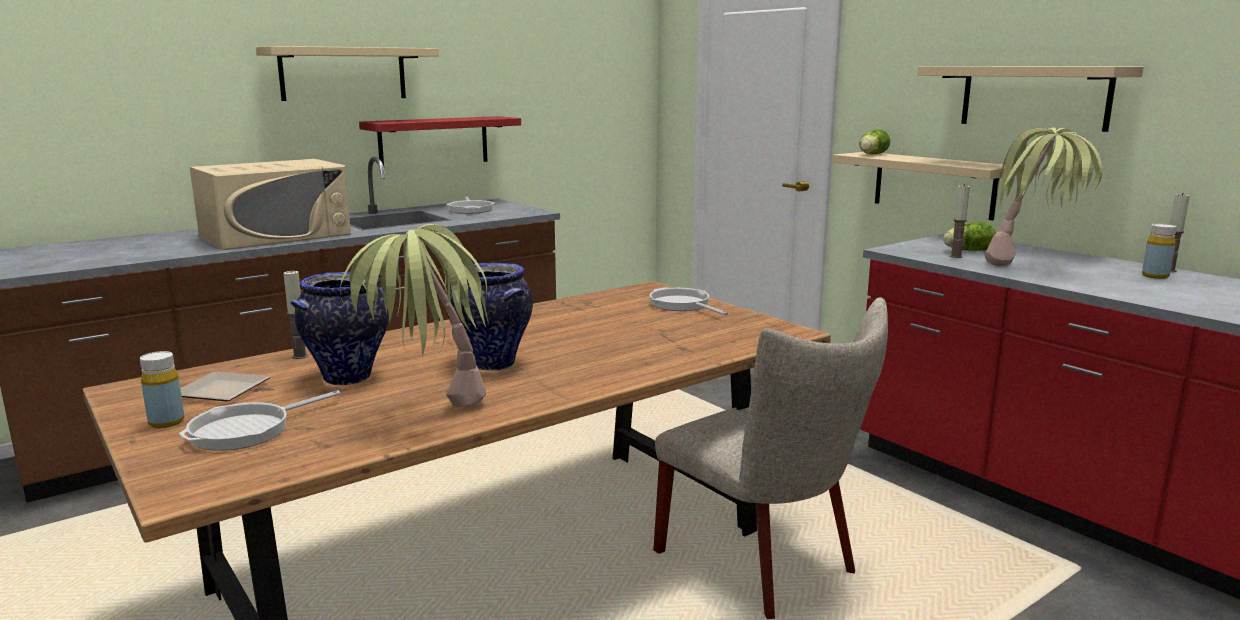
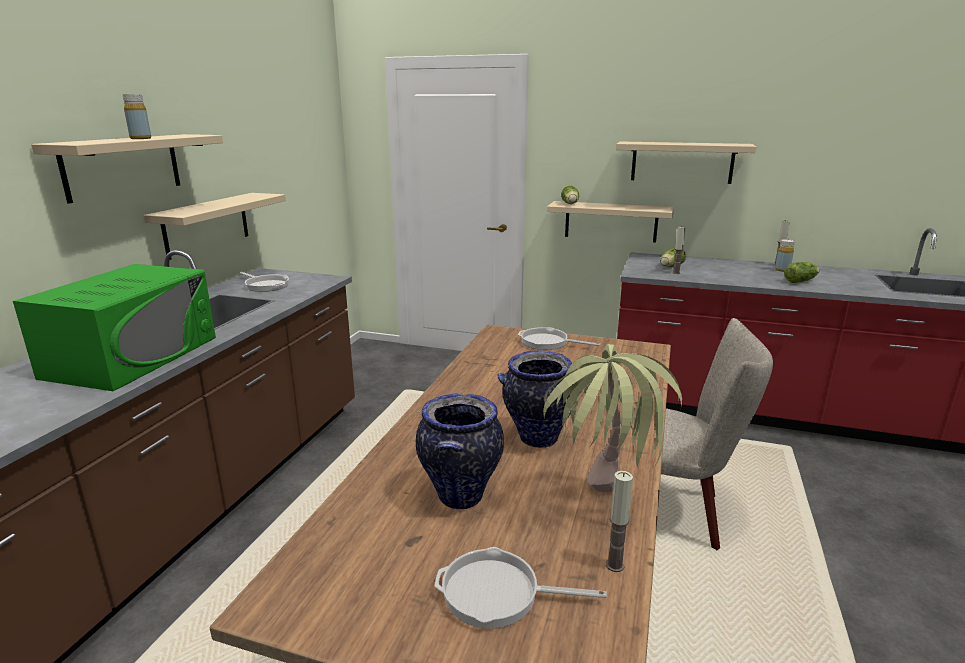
camera: 35 degrees left, 5 degrees up
(166, 422) = (405, 624): yellow bottle -> yellow bottle (140, 138)
(225, 390) = (382, 558): plate -> none
(247, 430) = (498, 594): frying pan -> frying pan turned 90 degrees clockwise
(276, 235) = (133, 356): beige microwave -> green microwave
(300, 356) = (369, 489): candle -> candle (615, 565)
(434, 142) = (207, 225): red shelf -> beige shelf
(1034, 268) = (727, 275): potted plant -> none
(1148, 290) = (801, 281): none -> lettuce

